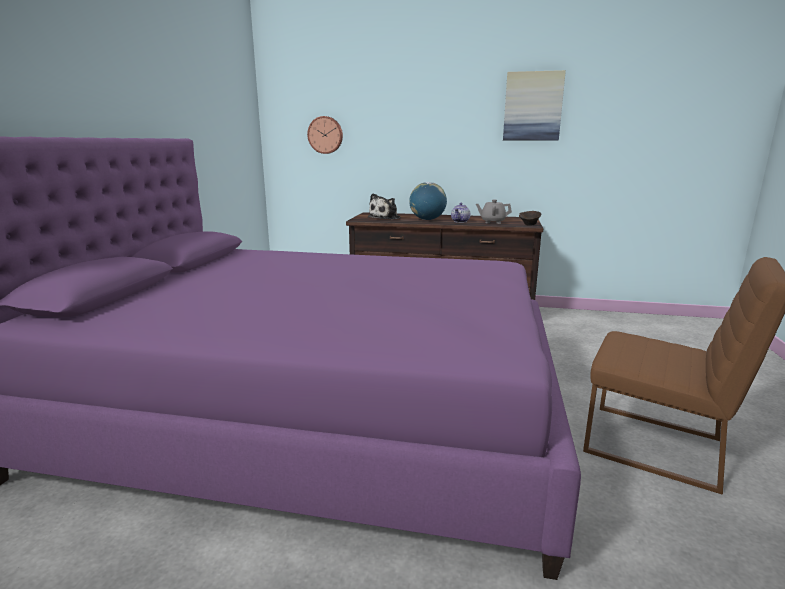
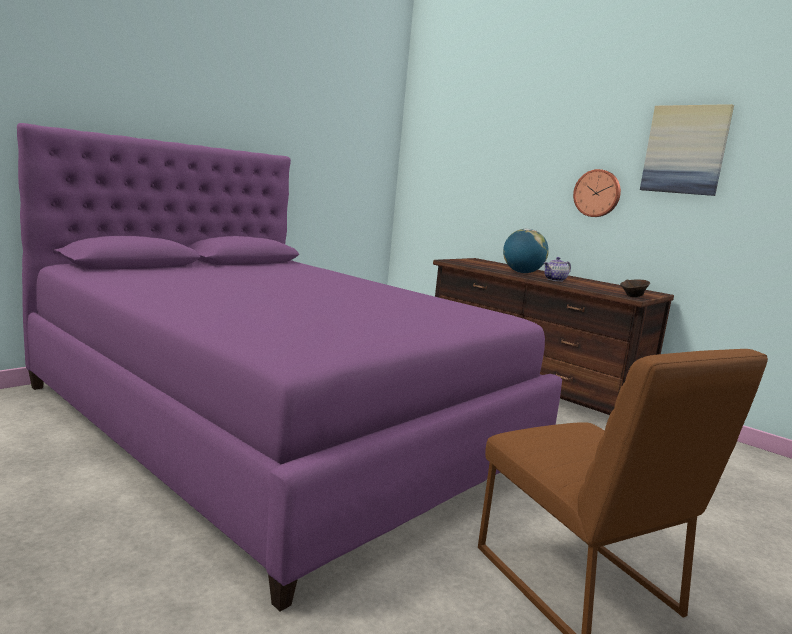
camera: 30 degrees right, 5 degrees down
(325, 135) = (453, 170): wall clock -> wall clock (597, 193)
(385, 218) = (482, 264): plush toy -> none
(492, 222) = (594, 287): grey teapot -> none

